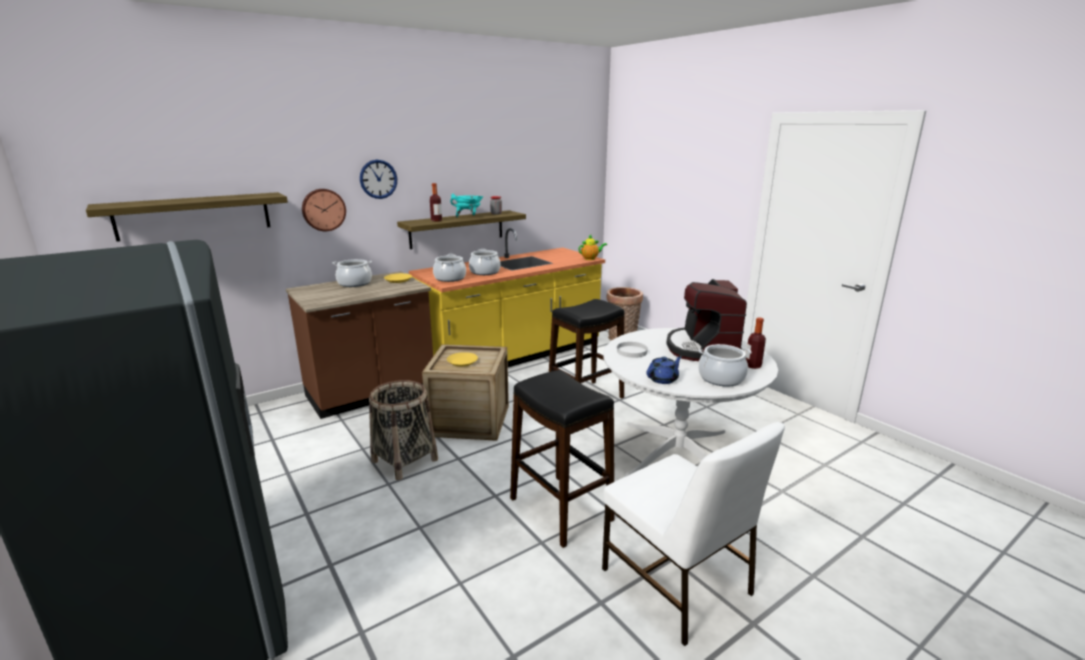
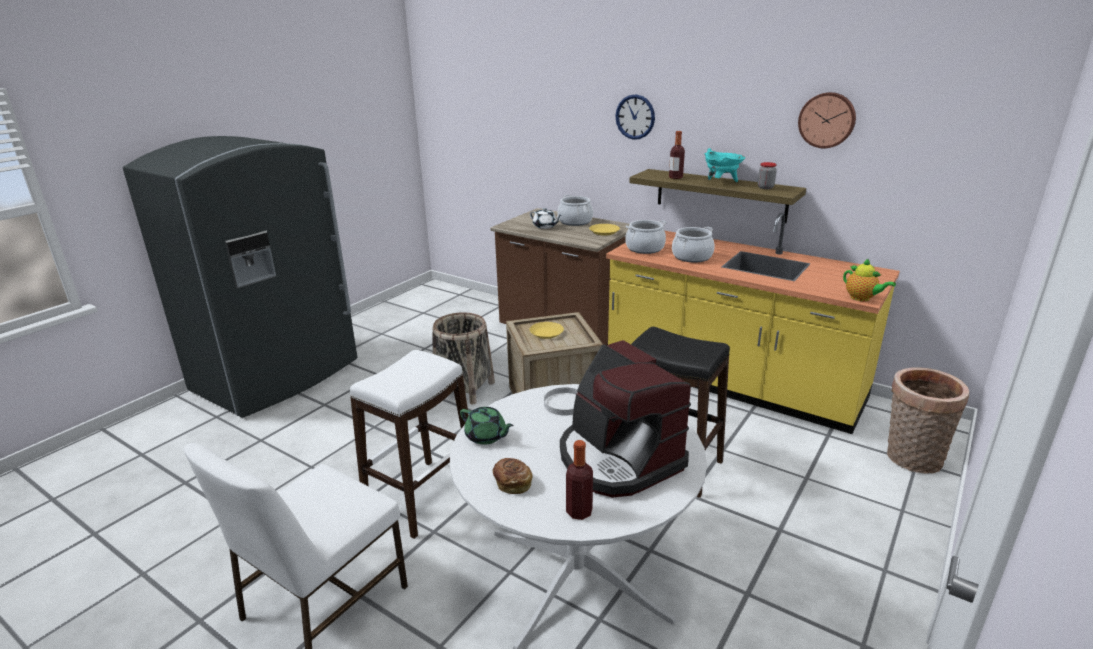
camera: 70 degrees right, 5 degrees up
(194, 215) = (491, 128): shelf -> none
(323, 209) = (580, 141): wall clock -> wall clock (827, 120)
(347, 292) = (545, 226): none -> white teapot
(560, 509) = (422, 497): black stool -> white stool
(663, 379) = (486, 436): blue teapot -> green teapot
(702, 348) = (618, 459): coffee machine -> coffee machine turned 105 degrees counterclockwise
(721, 378) = (512, 483): cooking pot -> bread

